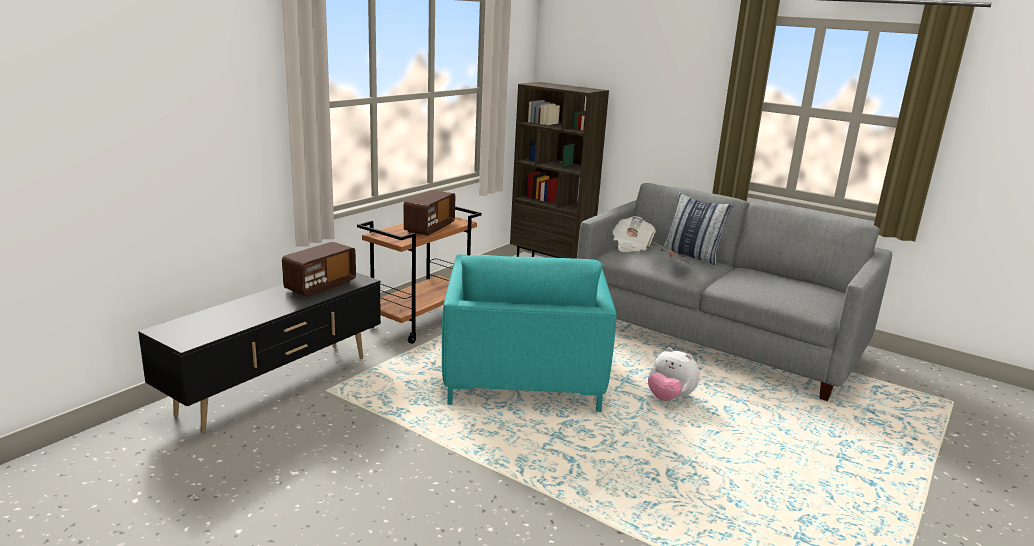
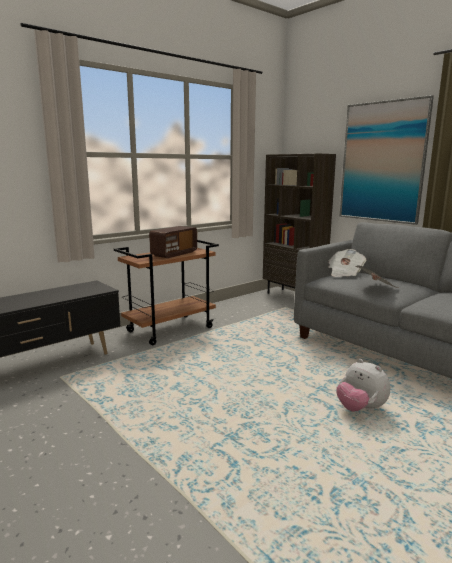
camera: 15 degrees right, 5 degrees down
(320, 286) = (68, 292): radio -> none
(522, 374) = (229, 376): turquoise armchair -> none
(666, 108) = (382, 162): none -> picture
(691, 255) = (398, 281): pillow -> none

